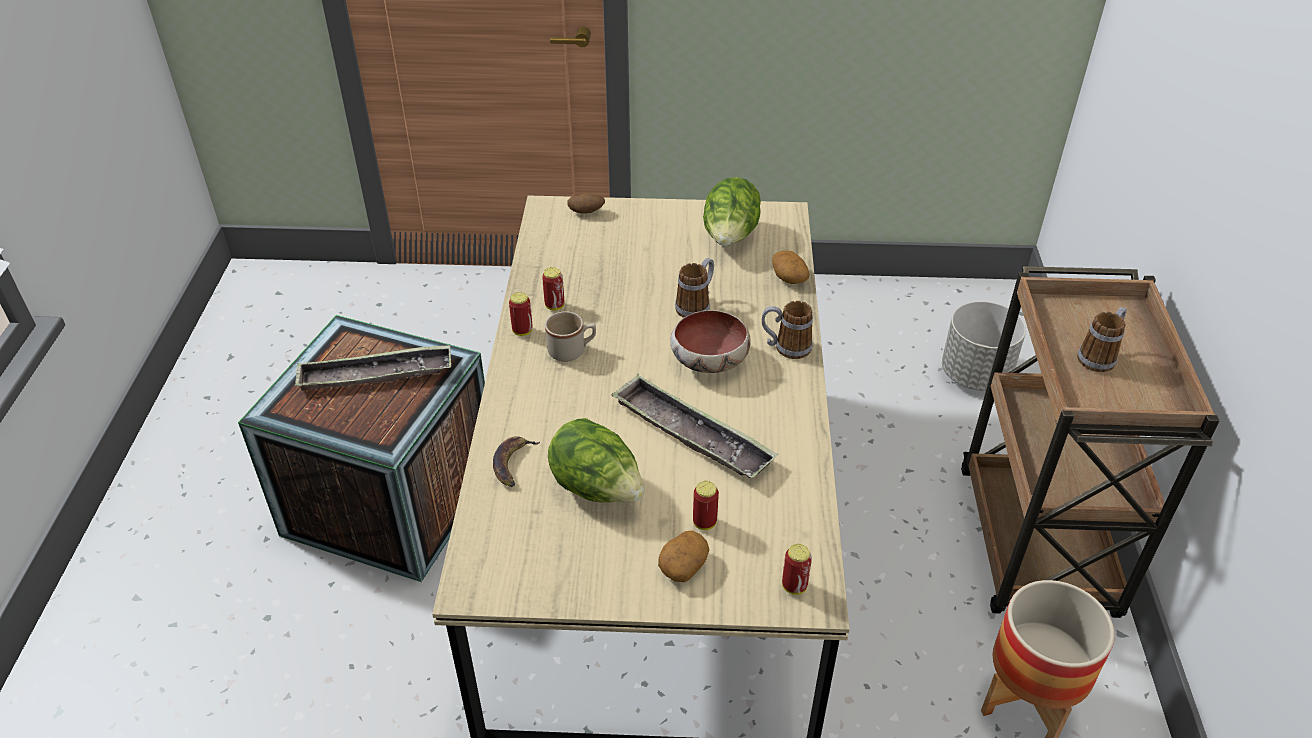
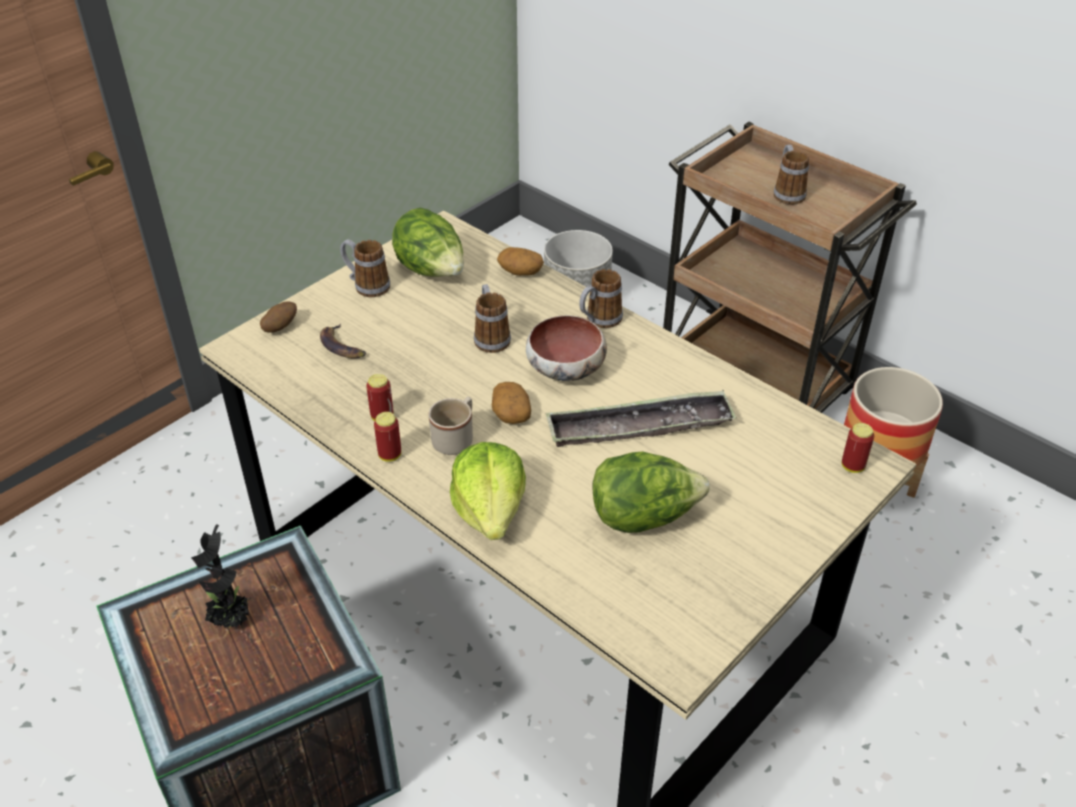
camera: 50 degrees left, 0 degrees up
(376, 375) = (232, 620): tray -> potted plant
(513, 464) = (557, 554): banana -> banana (342, 346)
(521, 407) = (490, 510): none -> lettuce
(675, 220) = (366, 285): none -> mug
(683, 565) = (777, 514): potato -> potato (510, 413)
(704, 522) = (743, 476): can -> none

